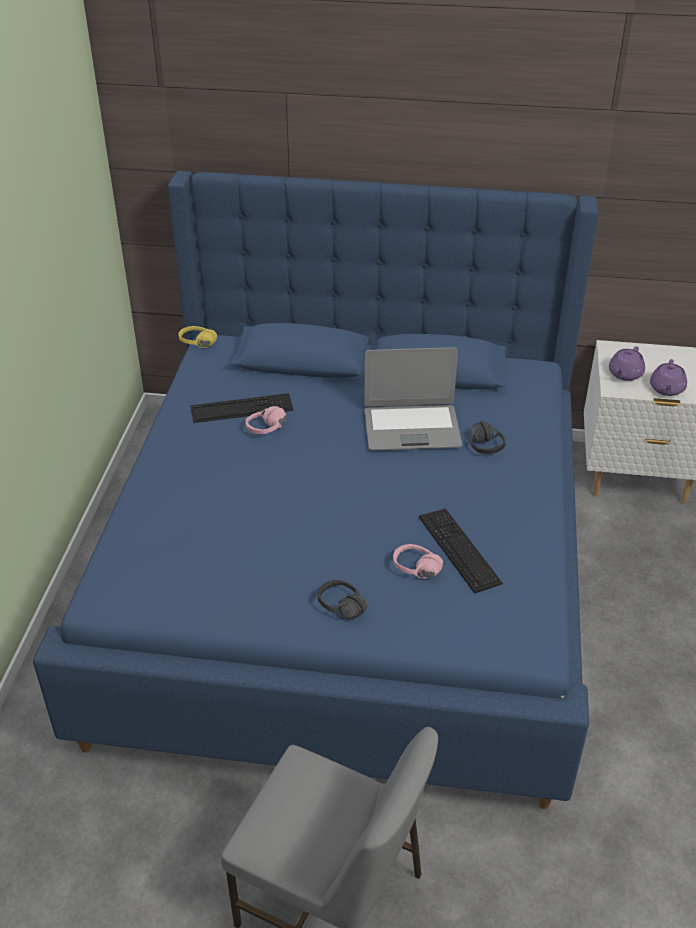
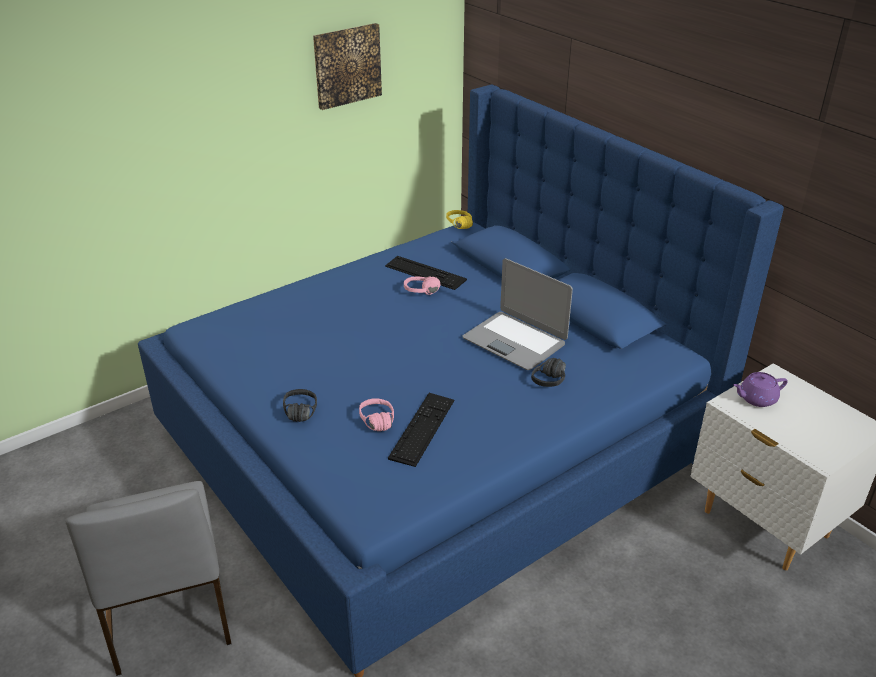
camera: 45 degrees right, 5 degrees down
(43, 205) = (347, 65): none -> picture
(666, 389) = (778, 429): purple teapot -> none

